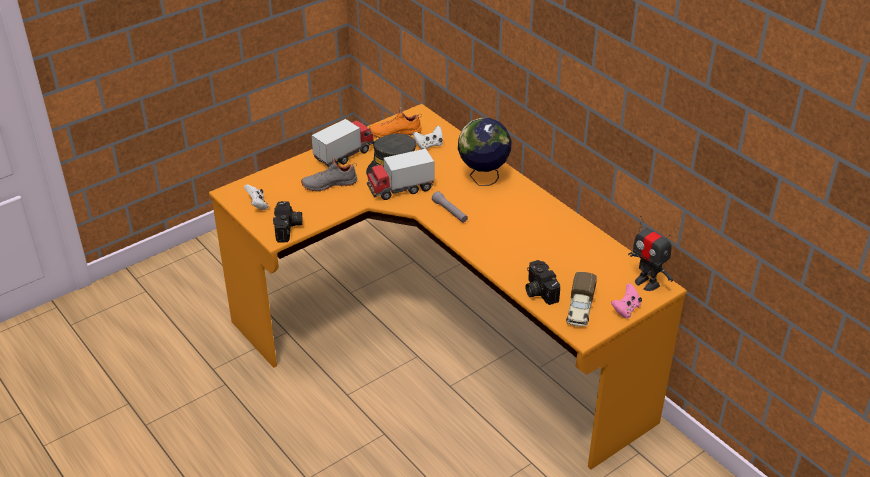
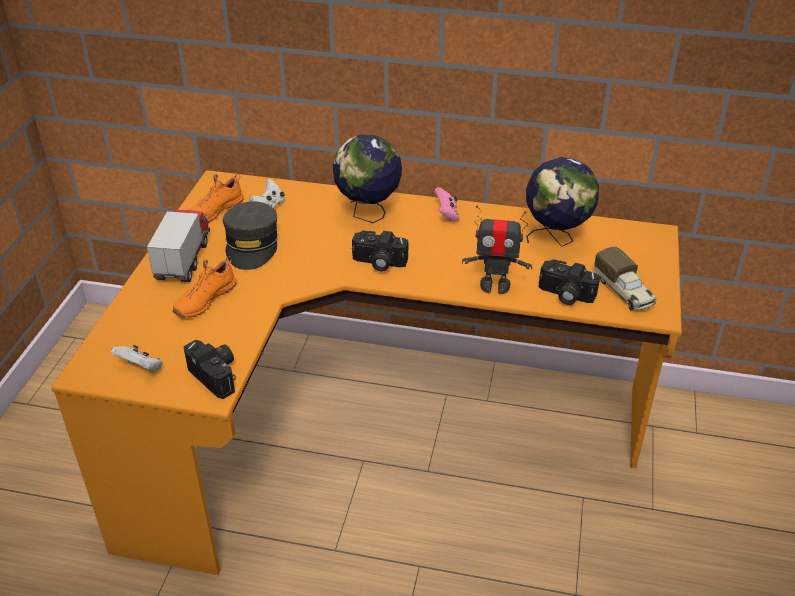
camera: 40 degrees left, 0 degrees up
(329, 184) = (204, 299): grey shoe -> orange shoe
(400, 189) = (295, 265): toy truck -> none
(450, 212) = (378, 263): grey flashlight -> camera
(583, 254) = (556, 239): none -> globe
(626, 309) = (659, 269): pink game controller -> pink game controller (447, 215)
(647, 283) = (641, 236): toy robot -> toy robot (495, 285)

